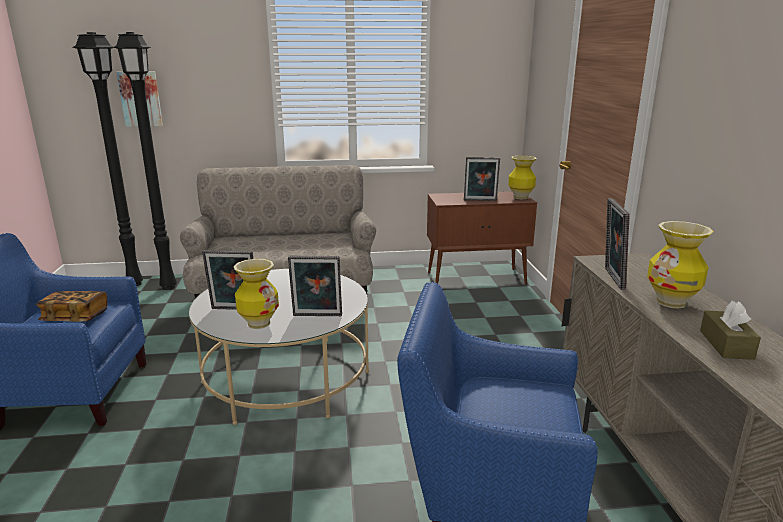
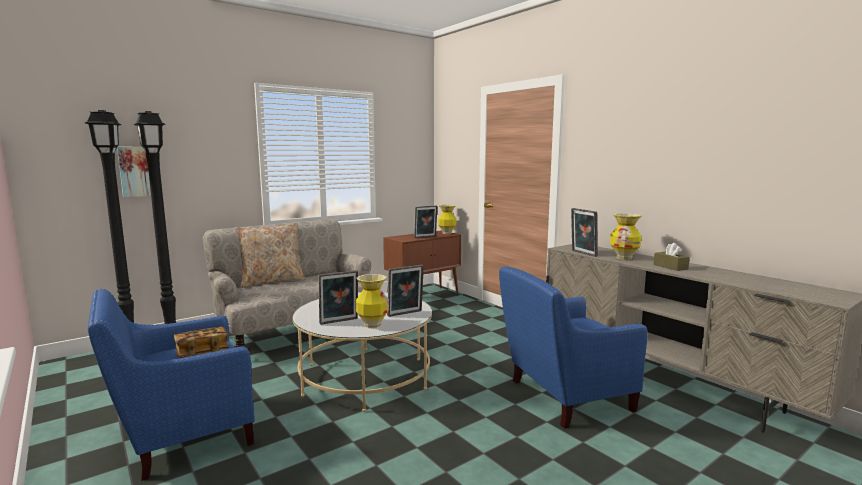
camera: 30 degrees left, 10 degrees down
(265, 235) = (272, 281): none -> beige pillow

